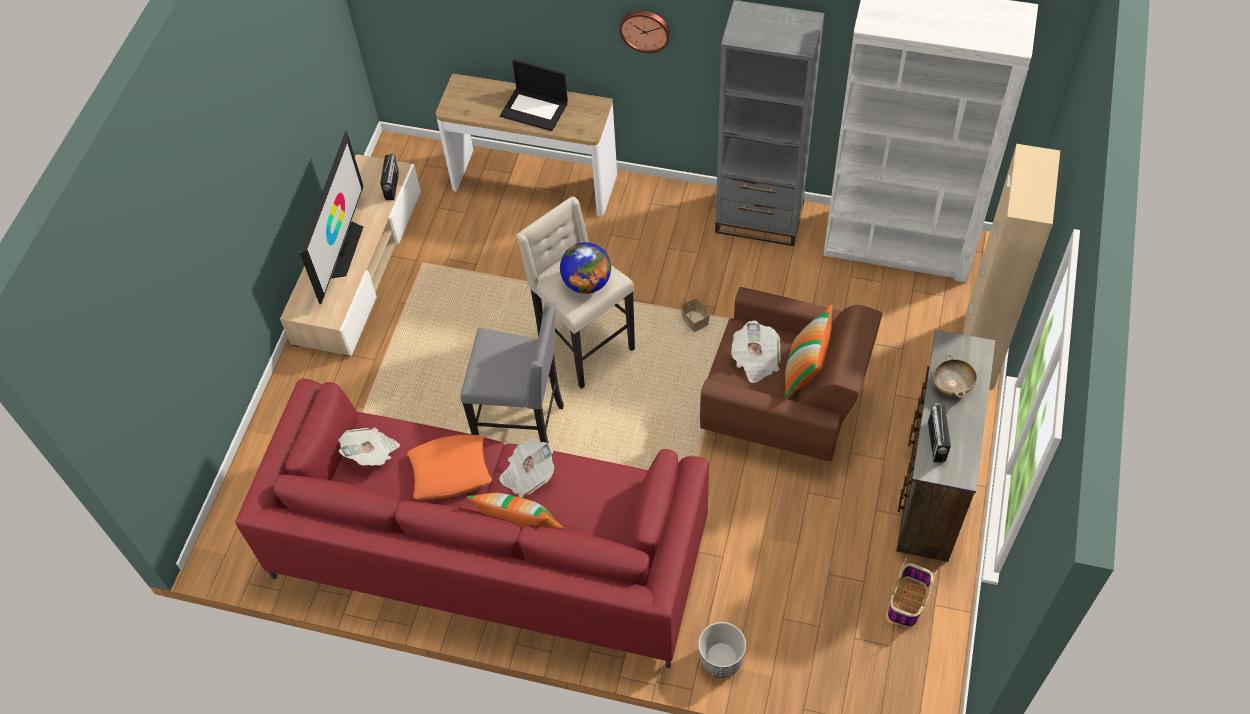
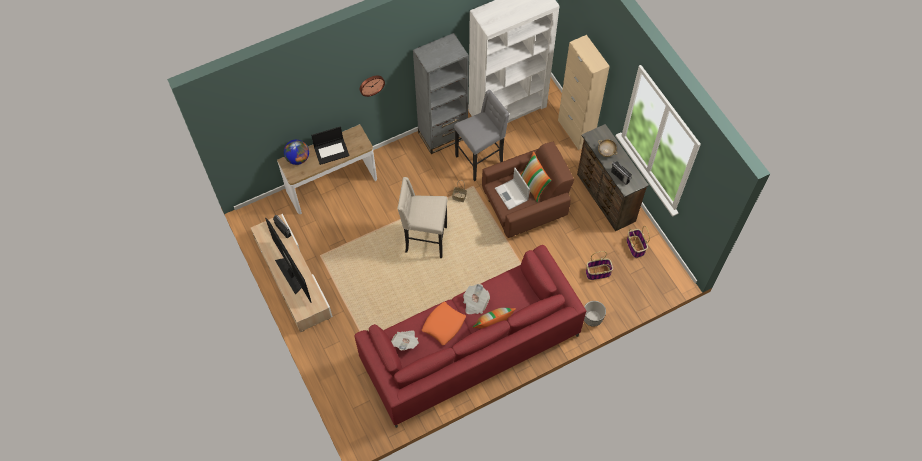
camera: 45 degrees left, 5 degrees up
(524, 429) = (435, 291): grey stool -> grey stool (480, 160)
(587, 283) = (431, 210): globe -> globe (298, 158)
(755, 360) = (512, 194): newspaper -> laptop
(802, 594) = (598, 272): none -> basket

